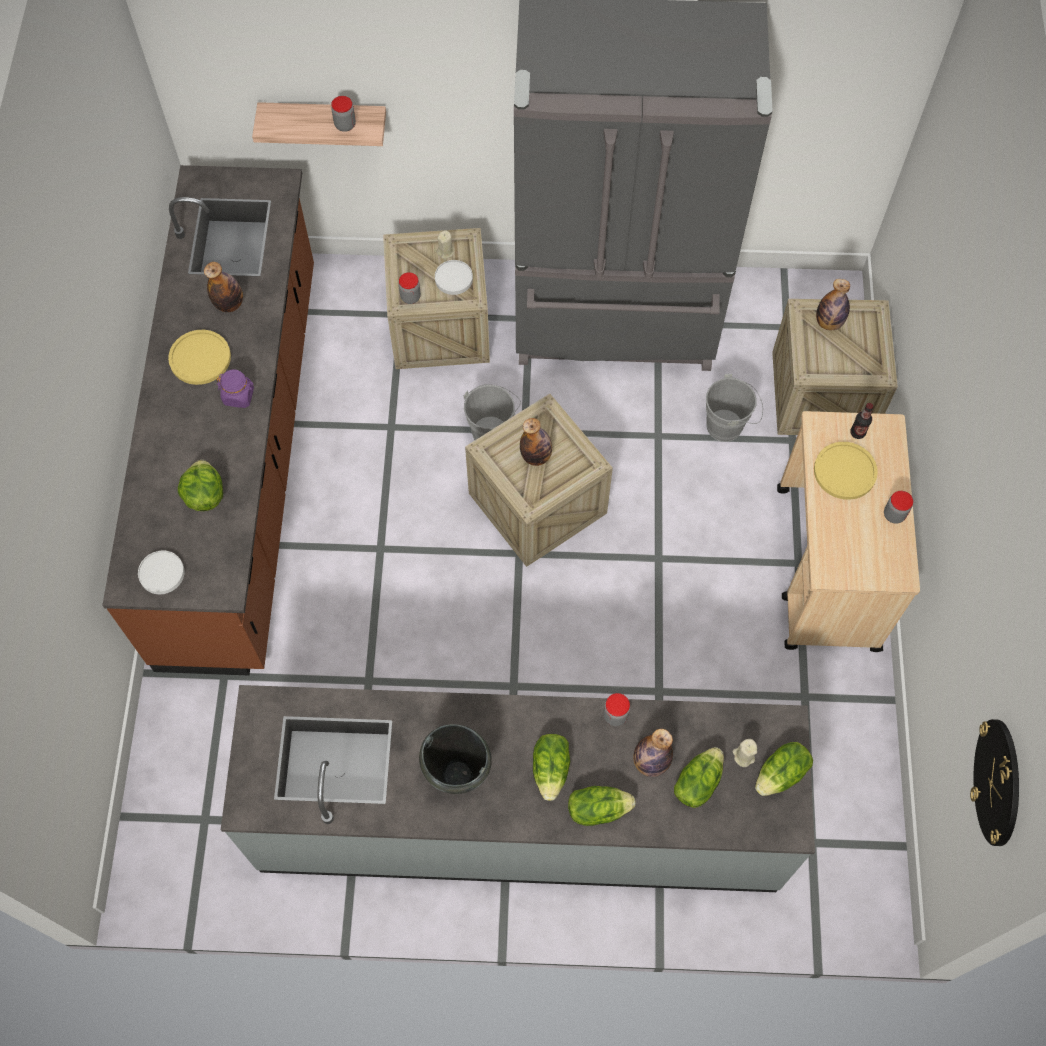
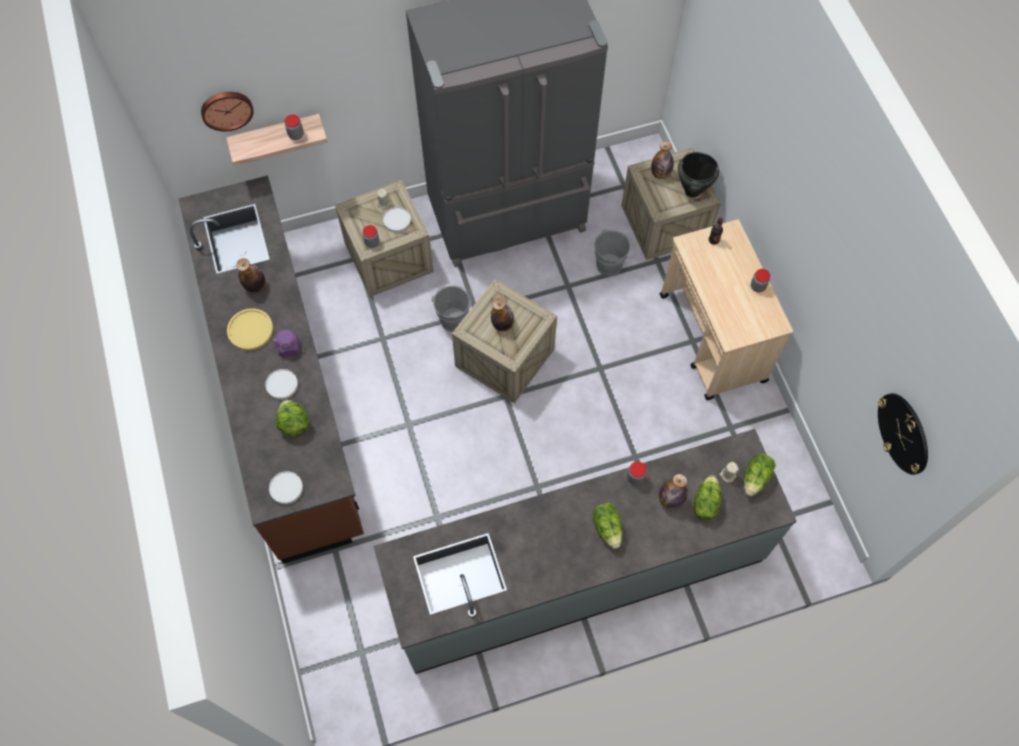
camera: 20 degrees left, 0 degrees up
(210, 441) = (282, 385): none -> white plate
(262, 65) = (226, 109): none -> wall clock
(457, 774) = (547, 553): black cooking pot -> black cooking pot (692, 190)
(598, 808) = (648, 542): lettuce -> none
(845, 471) = (715, 268): yellow plate -> none

